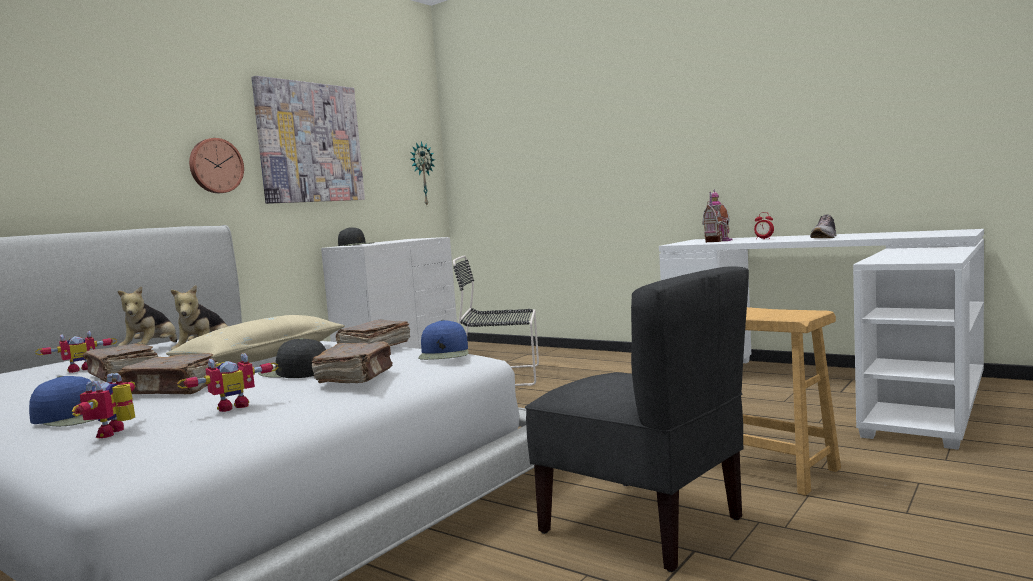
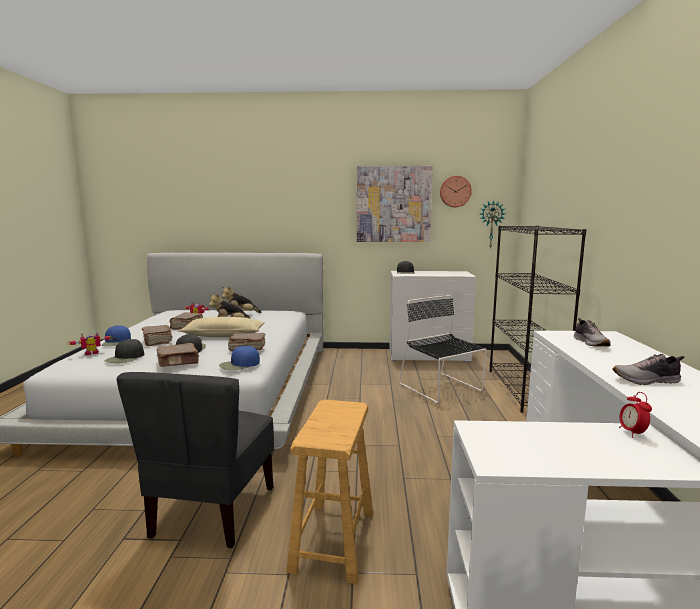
camera: 55 degrees right, 5 degrees up
(215, 166) = (328, 219): wall clock -> wall clock (455, 191)
(232, 406) = (125, 358): toy robot -> black cap
(562, 354) = (524, 390): none -> black bookcase
(719, 241) = (591, 343): toy house -> shoe
(763, 239) = (619, 356): alarm clock -> alarm clock (632, 433)

